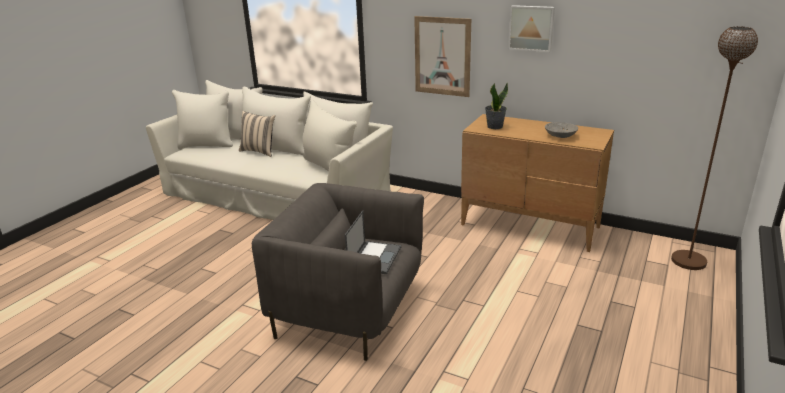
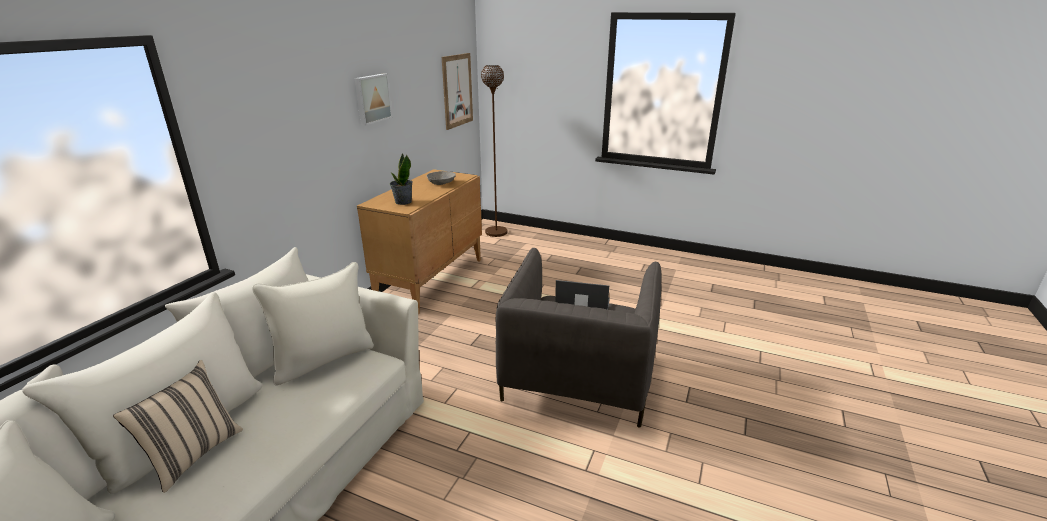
camera: 95 degrees left, 0 degrees up
(442, 56) = (305, 158): picture -> picture (457, 90)

